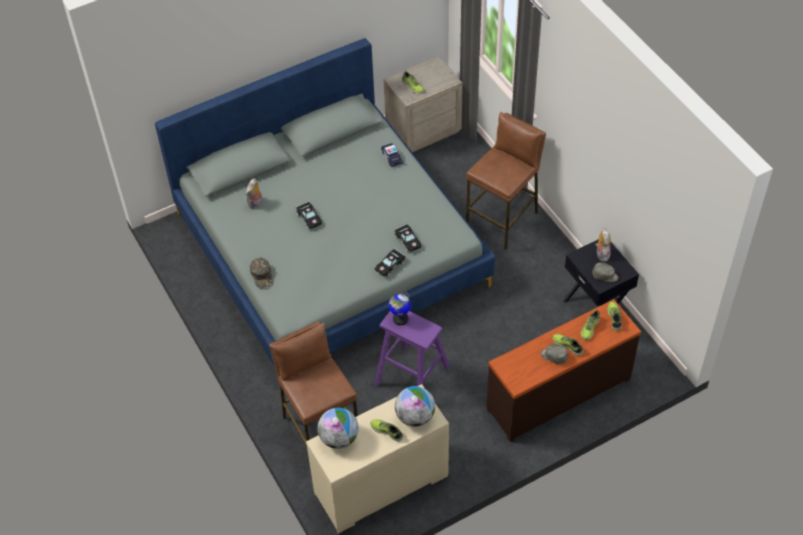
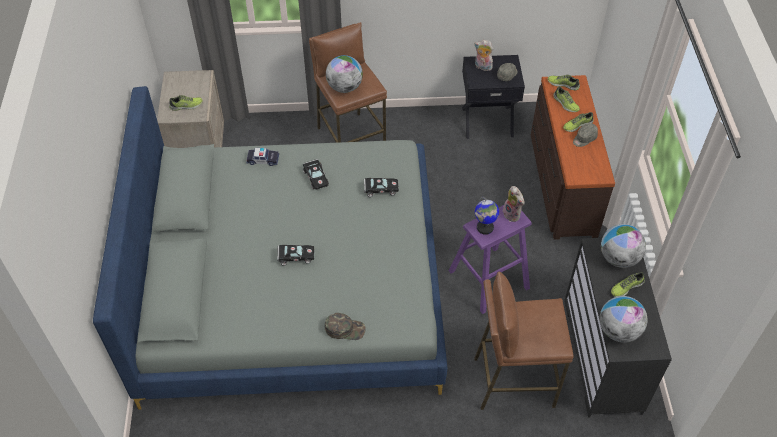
camera: 65 degrees left, 0 degrees up
(256, 204) = (239, 298): plush toy -> plush toy (513, 214)
(381, 486) = (603, 355): beige dresser -> black dresser
(391, 265) = (402, 214): black toy car -> black toy car (315, 177)
(491, 167) = (344, 87): none -> globe

